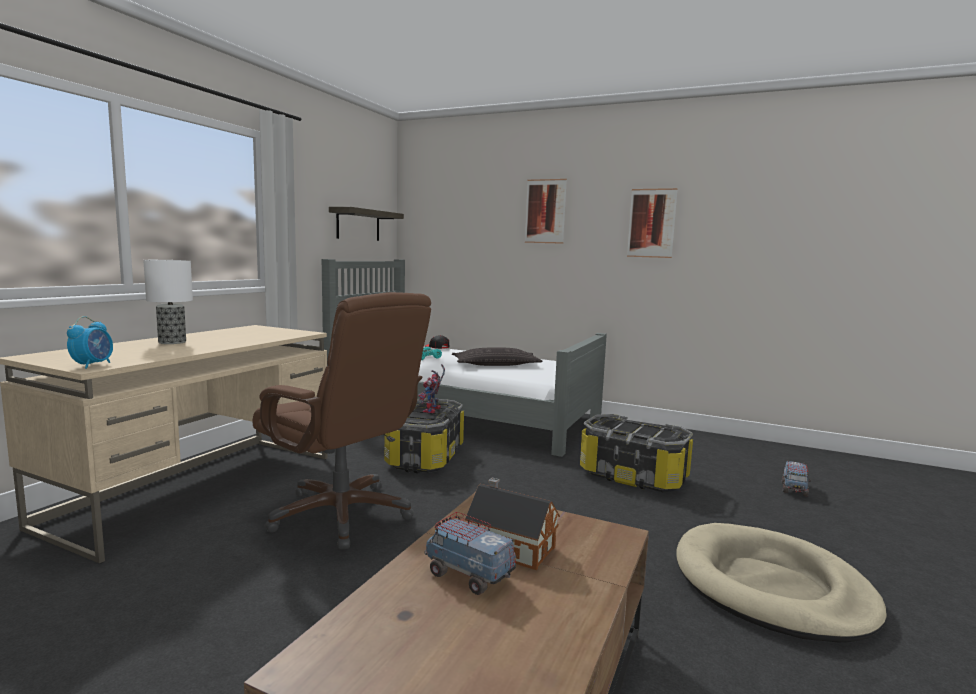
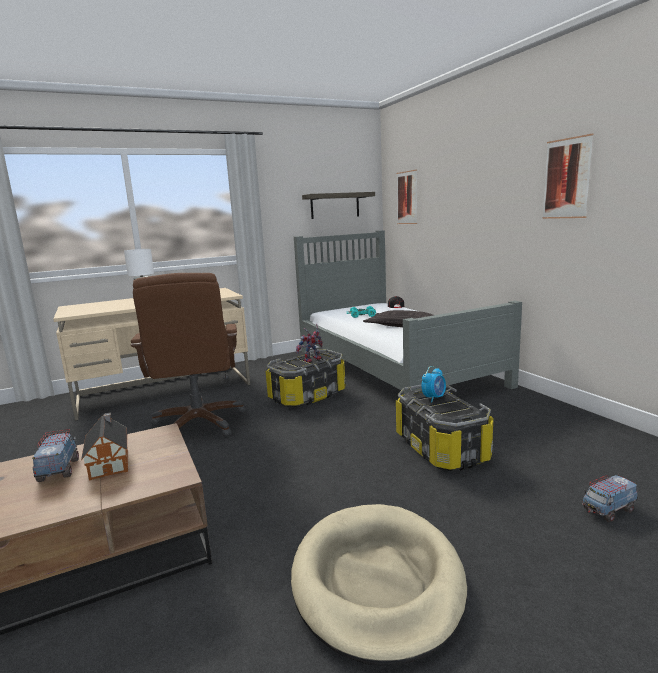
camera: 40 degrees right, 5 degrees up
(93, 365) = (71, 313): alarm clock -> alarm clock (434, 398)
(545, 211) = (475, 176): picture -> picture (407, 198)

